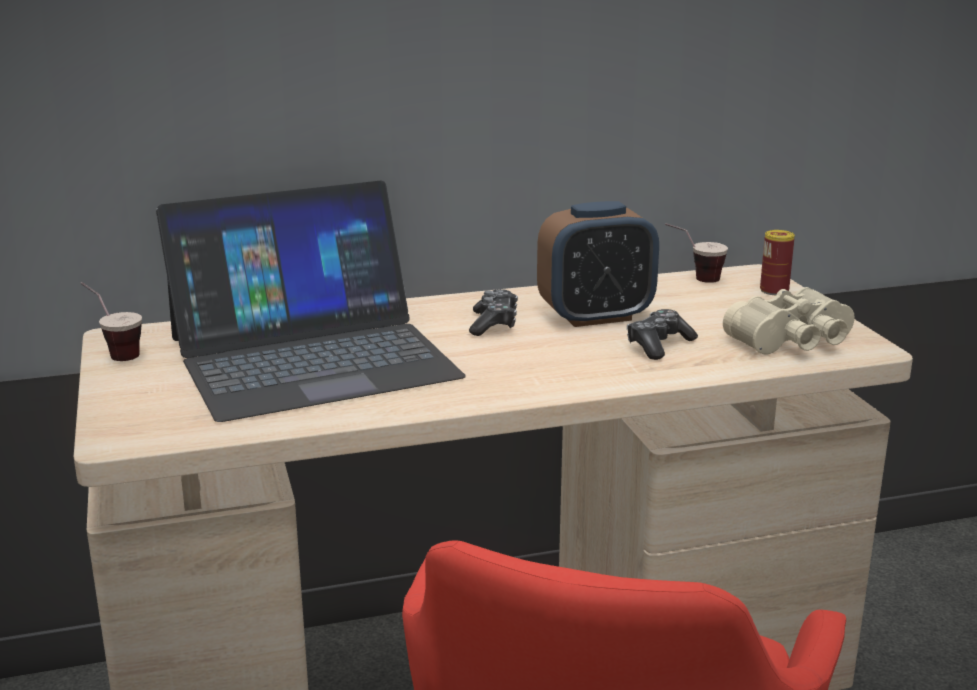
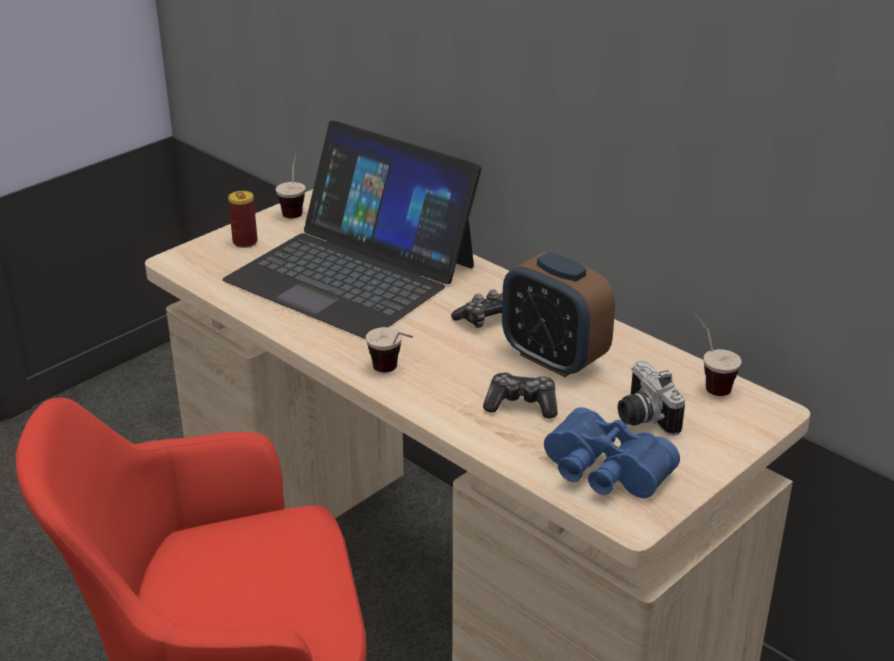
camera: 60 degrees right, 10 degrees up
(542, 382) = (393, 373): none -> cup
(723, 311) = (642, 417): none -> camera
(774, 291) = (733, 433): can -> can (245, 242)
(795, 342) = (603, 473): beige binoculars -> blue binoculars

